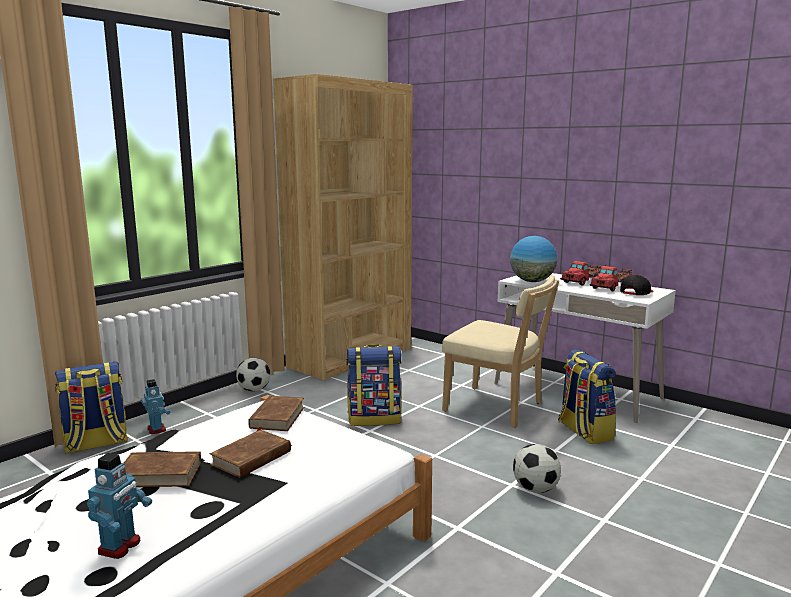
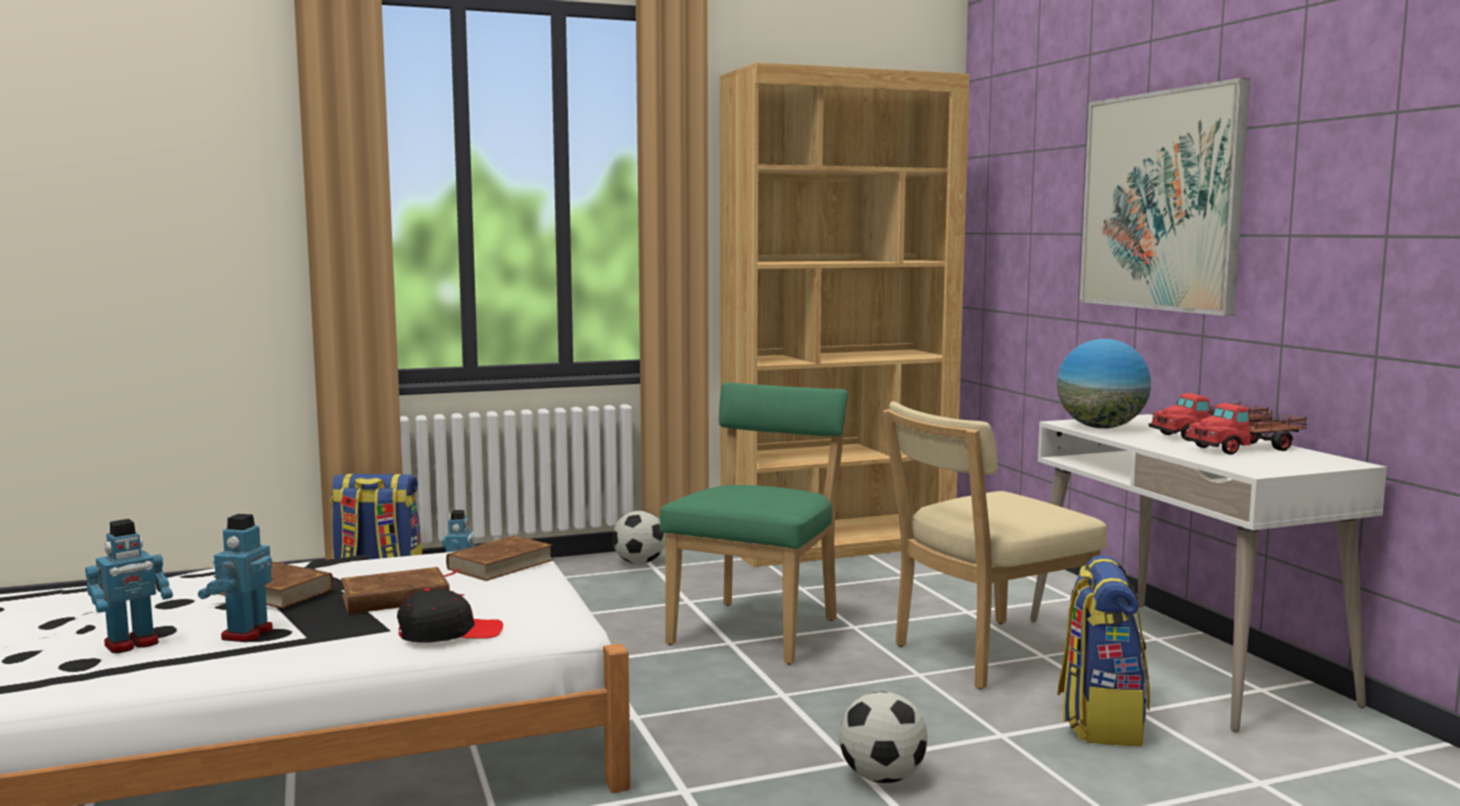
camera: 30 degrees right, 5 degrees down
(192, 513) = (246, 634): none -> toy robot
(374, 418) = (759, 629): backpack -> green chair
(497, 408) = (983, 656): beige chair -> beige chair turned 90 degrees clockwise
(535, 161) = (1160, 201): none -> picture
(636, 292) = (1278, 461): black cap -> black cap (449, 633)

